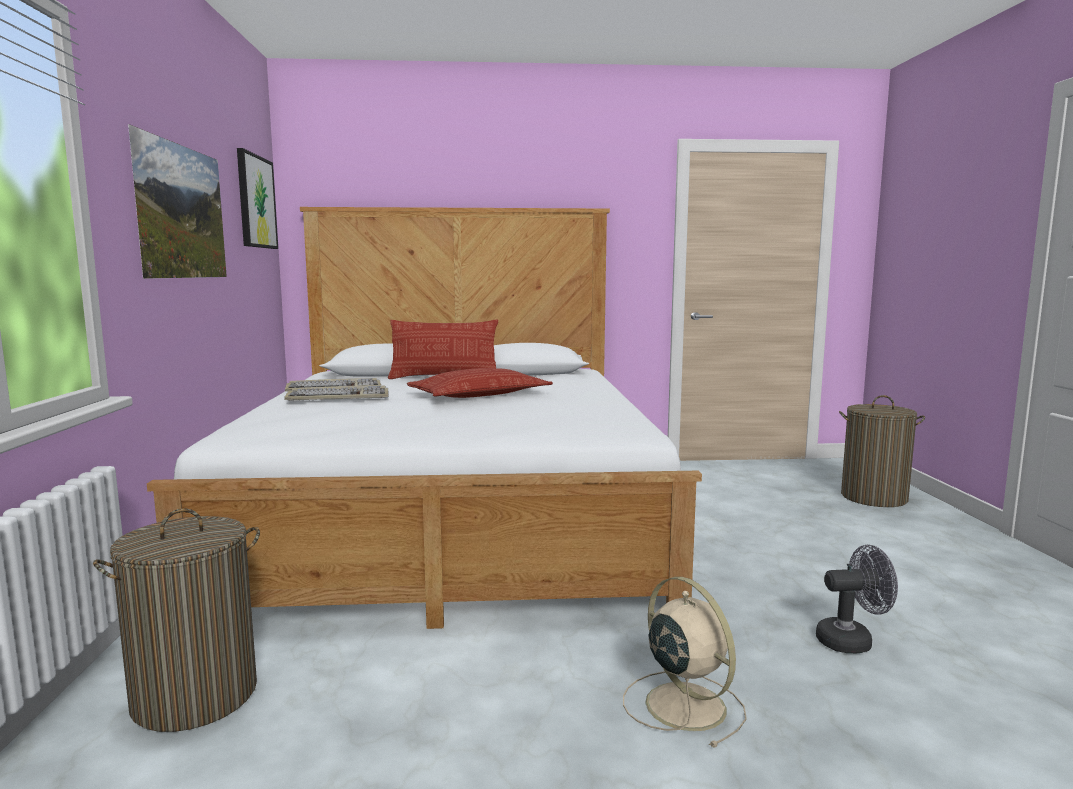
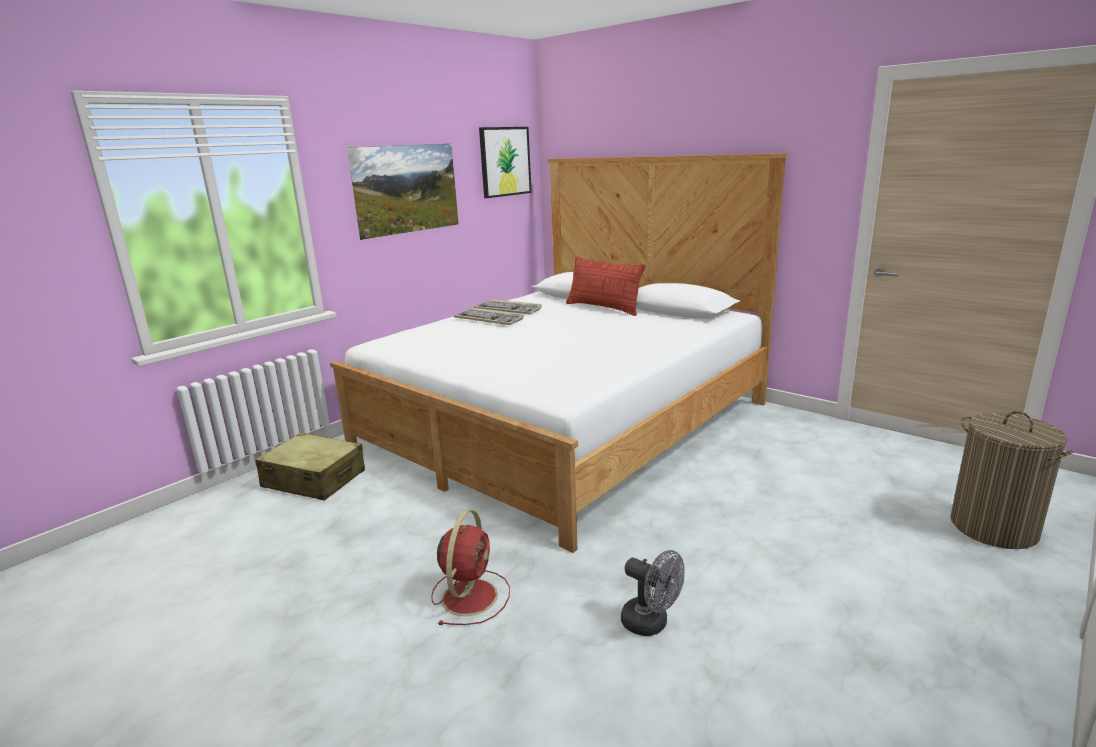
camera: 45 degrees right, 10 degrees up
(194, 696) = (314, 479): laundry basket -> beige suitcase
(480, 395) = (572, 333): pillow -> none
(682, 704) = (470, 595): beige fan -> red fan

